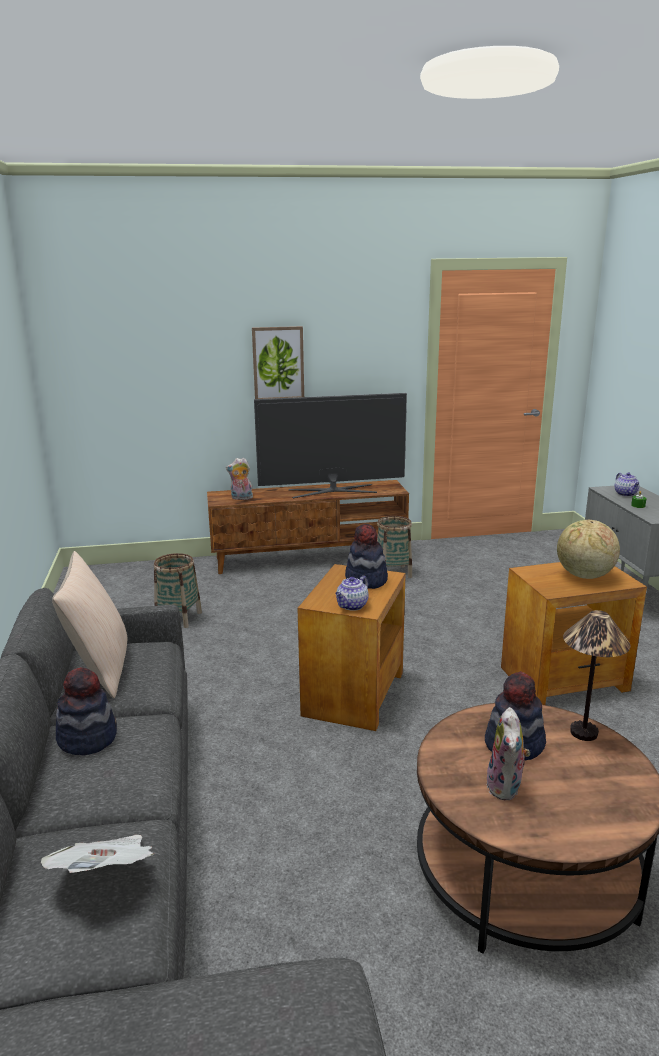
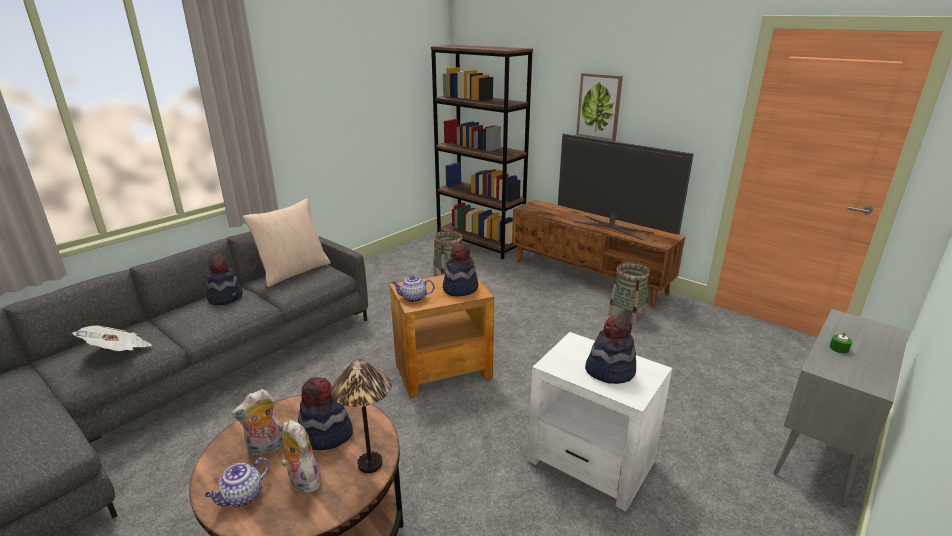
camera: 50 degrees right, 5 degrees up
(140, 572) = (480, 242): none -> brown bookcase
(241, 498) = (542, 210): plush toy -> plush toy (302, 481)
(565, 679) = (591, 462): brown side table -> white side table
(584, 576) = (610, 370): globe -> hat
(626, 494) = (859, 333): teapot -> teapot (242, 497)

